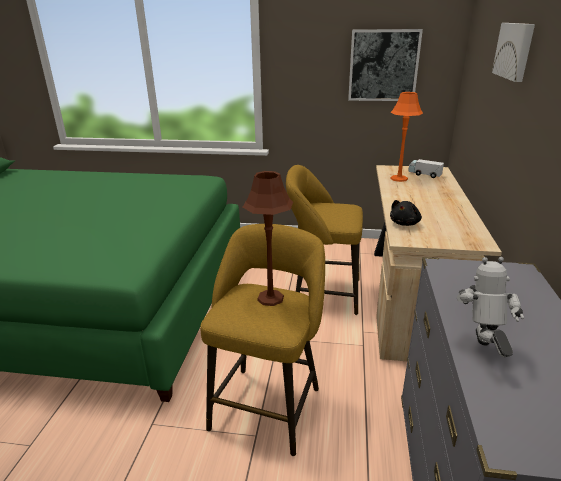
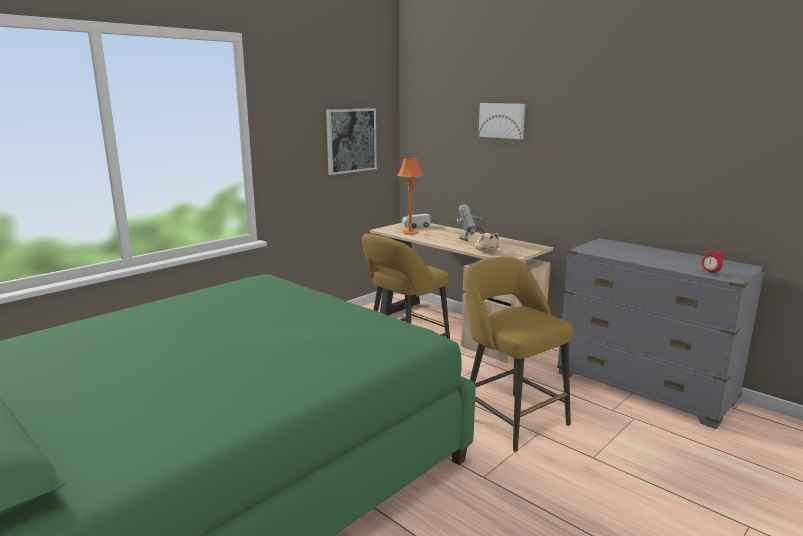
camera: 55 degrees left, 10 degrees down
(270, 298) = (516, 313): brown table lamp -> none
(405, 223) = (486, 251): black plush toy -> beige plush toy
(481, 350) = (667, 264): toy robot -> toy robot (468, 241)
(504, 408) = (710, 273): none -> alarm clock

